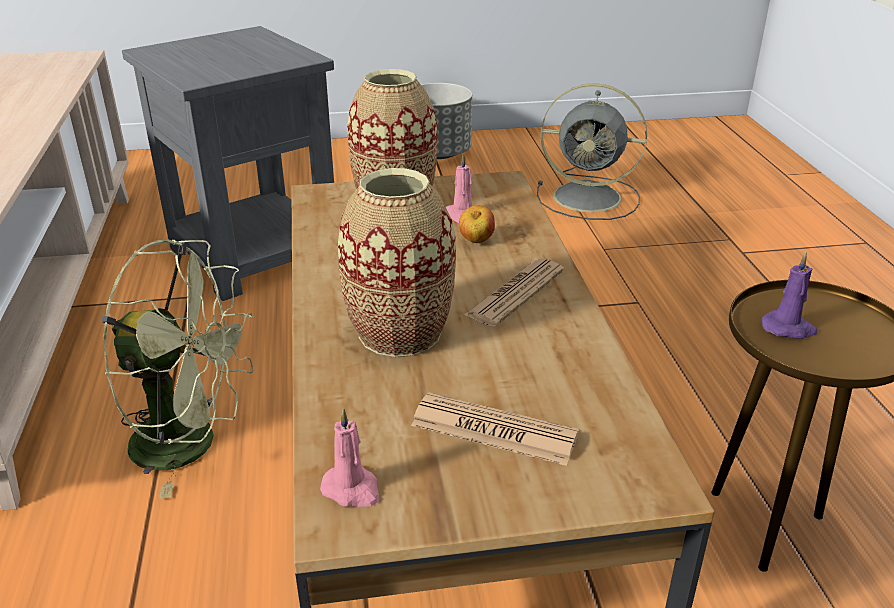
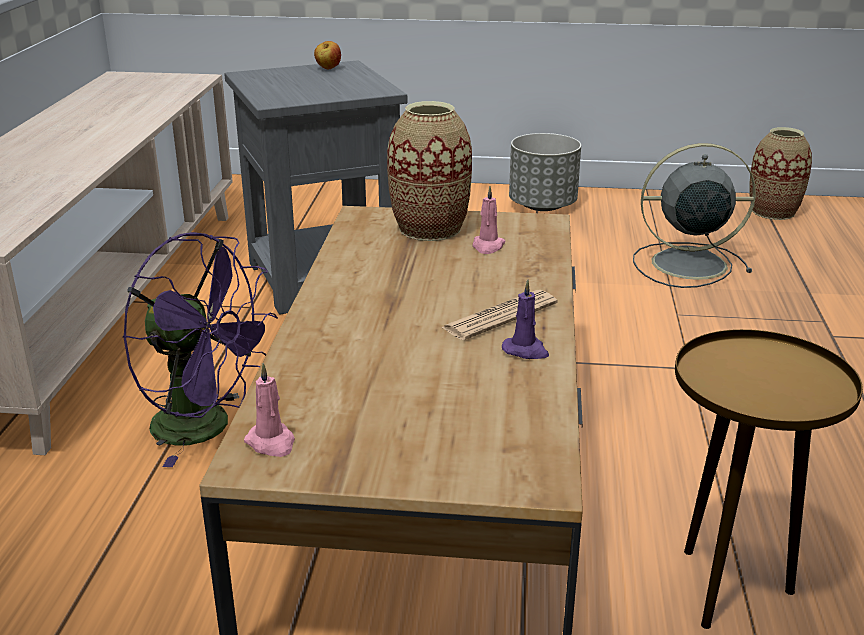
camera: 15 degrees right, 5 degrees down
(192, 443) = (207, 428): green fan -> purple fan
(400, 332) = (376, 334): vase -> vase (773, 212)
(476, 241) = (488, 270): apple -> apple (328, 69)
(494, 430) = (417, 419): newspaper -> none
(590, 198) = (685, 264): grey fan -> grey fan turned 150 degrees clockwise
(788, 328) = (735, 372): purple candle -> purple candle (526, 351)

